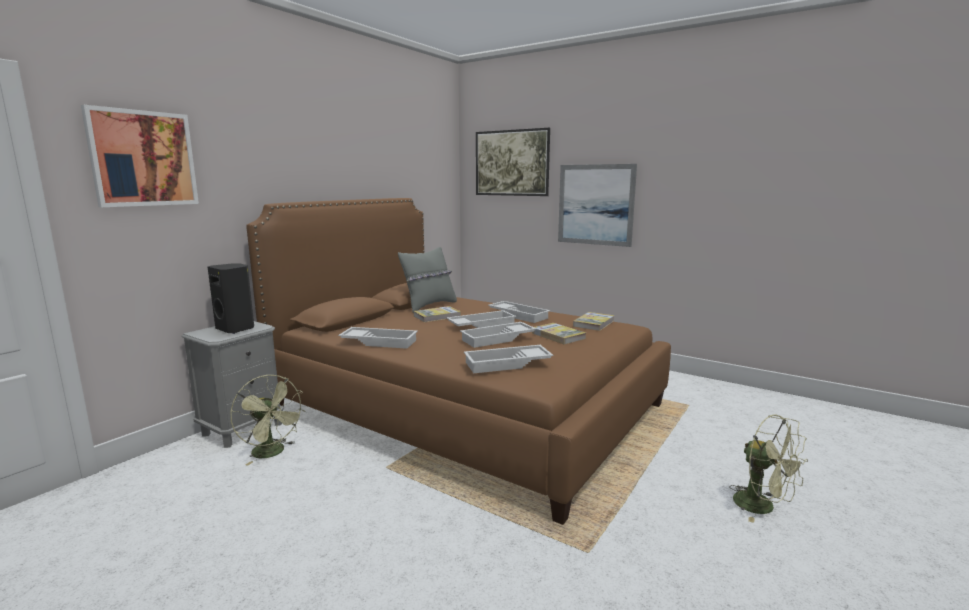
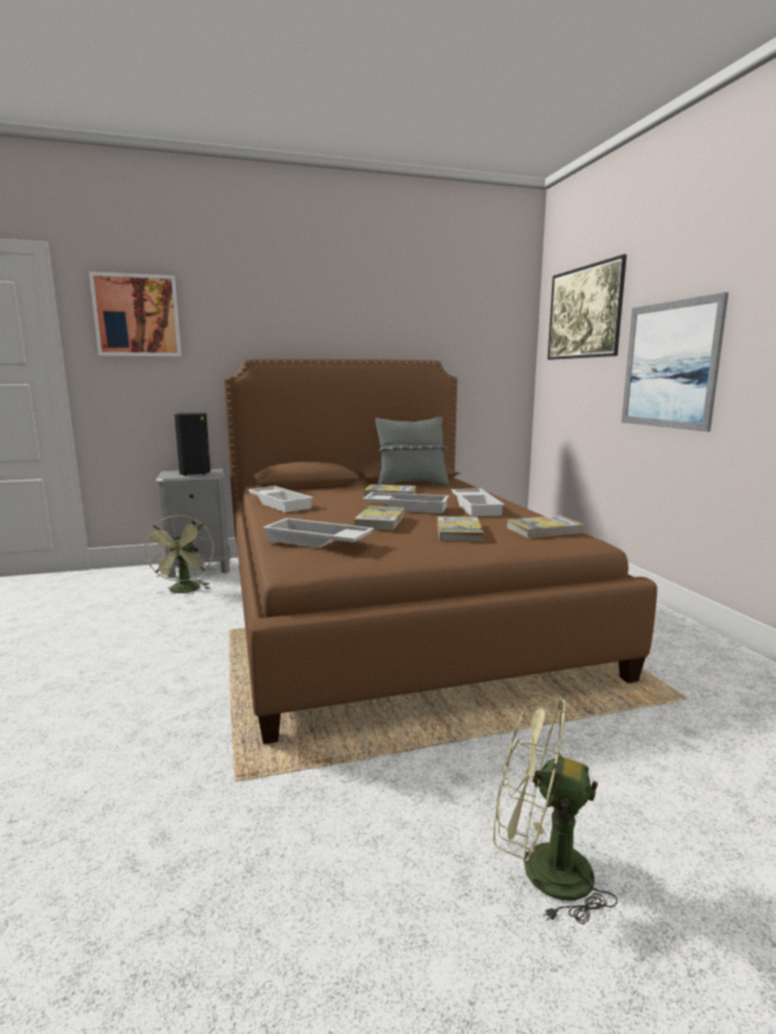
camera: 40 degrees right, 0 degrees up
(498, 339) = (380, 521): white tray -> book
(762, 507) = (541, 870): green fan -> green fan turned 105 degrees clockwise

